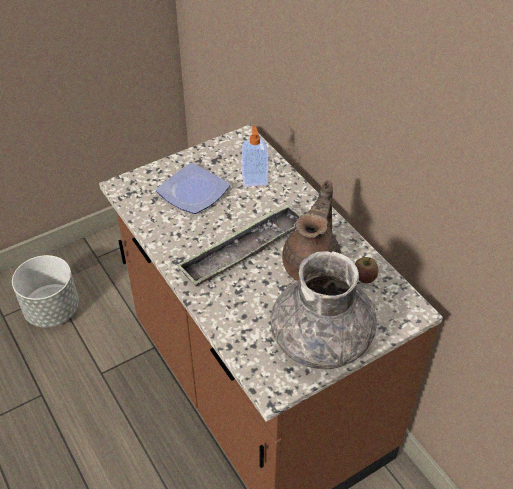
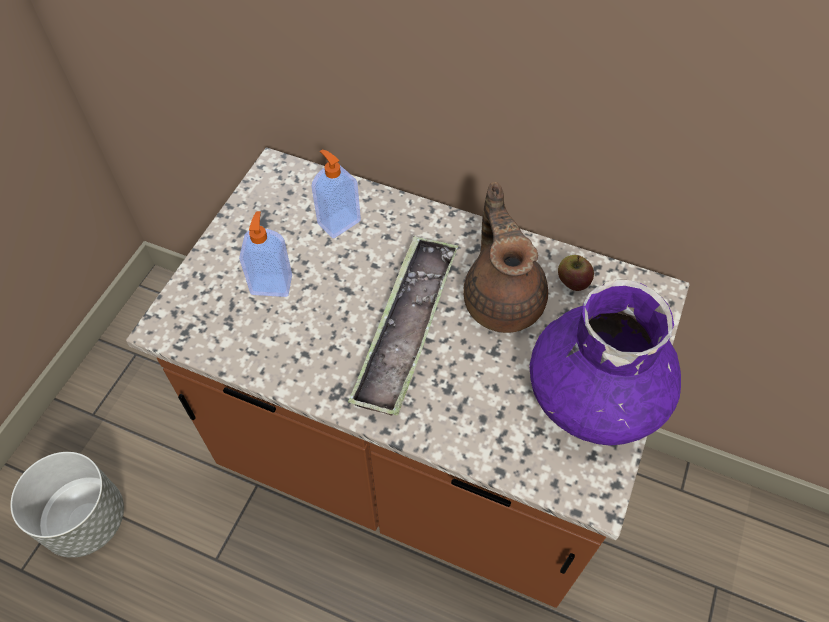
camera: 35 degrees left, 10 degrees up
(191, 192) = (272, 284): plate -> soap dispenser
(321, 341) = (596, 394): grey vase -> purple vase

